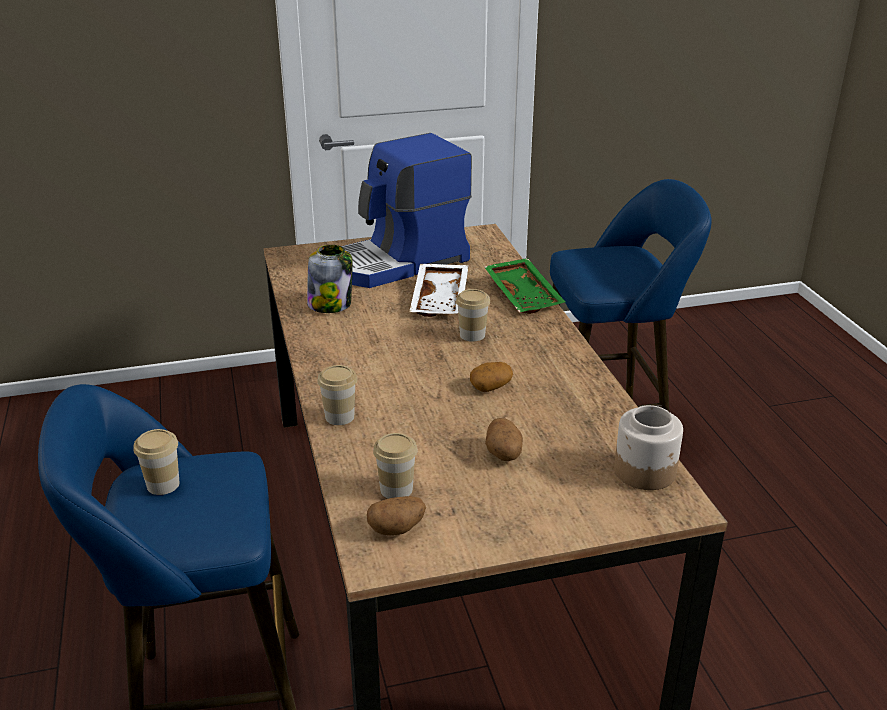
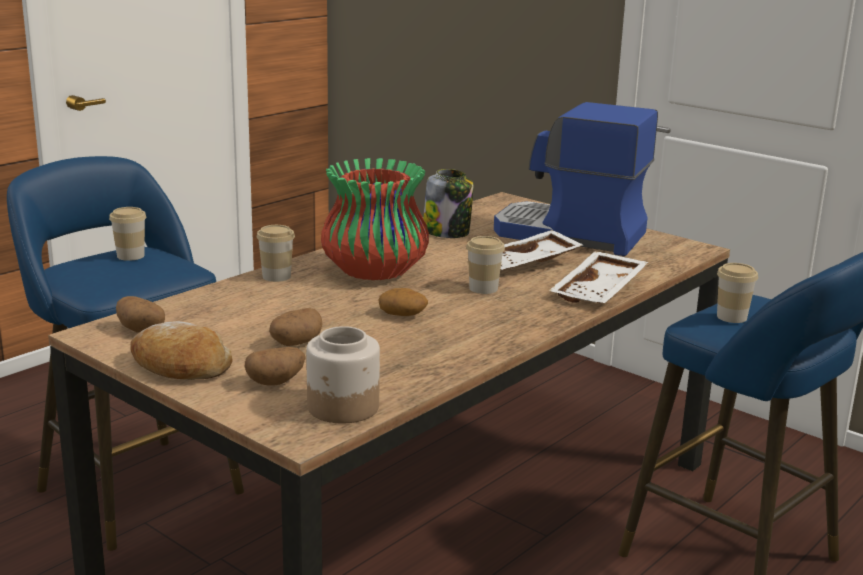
camera: 55 degrees right, 10 degrees down
(383, 367) = (374, 271): none -> vase
(396, 489) = (196, 318): cup -> cup (731, 317)
(502, 529) = (180, 367): none -> bread
(524, 295) = (600, 291): green tray -> white tray
(574, 488) = (275, 382): none -> potato

